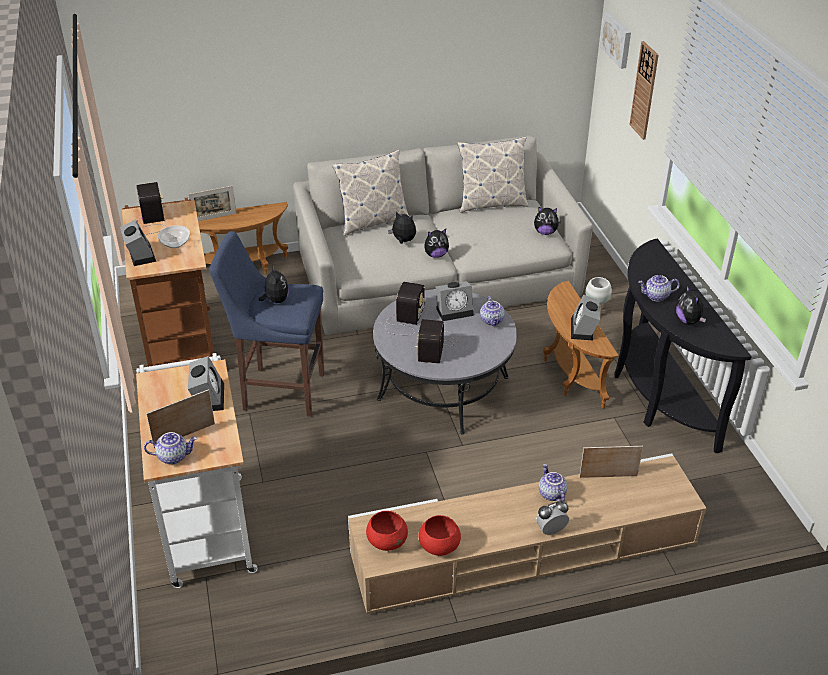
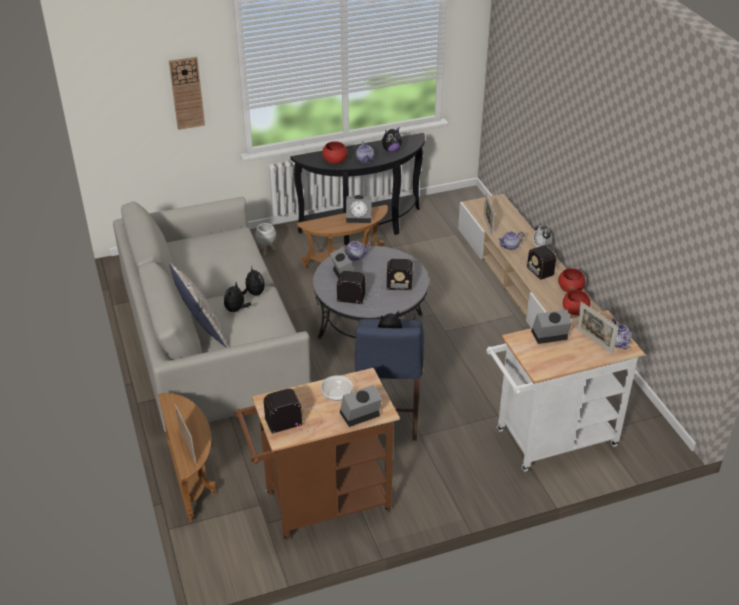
camera: 95 degrees left, 0 degrees up
(491, 203) = (174, 262): pillow -> none
(500, 517) = (536, 266): none -> radio
(545, 232) = (222, 234): plush toy -> none
(617, 39) = (121, 85): picture -> none
(648, 271) = (334, 161): none -> red bowl

